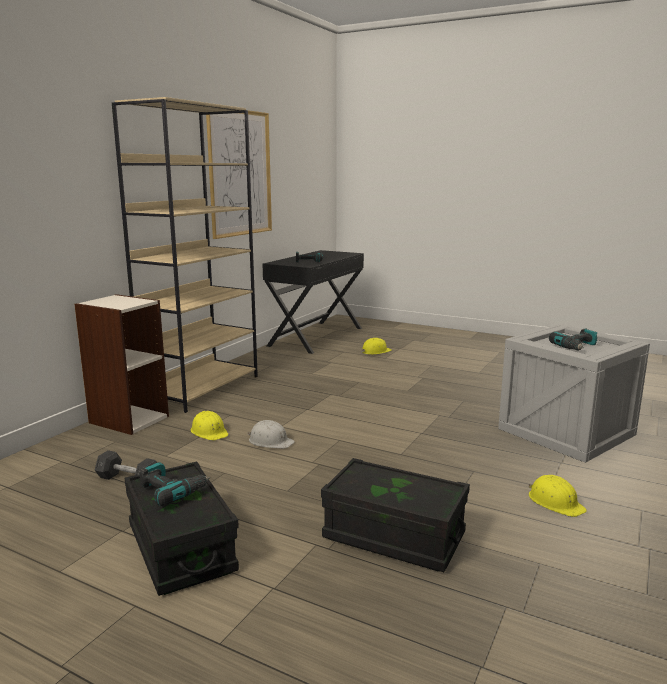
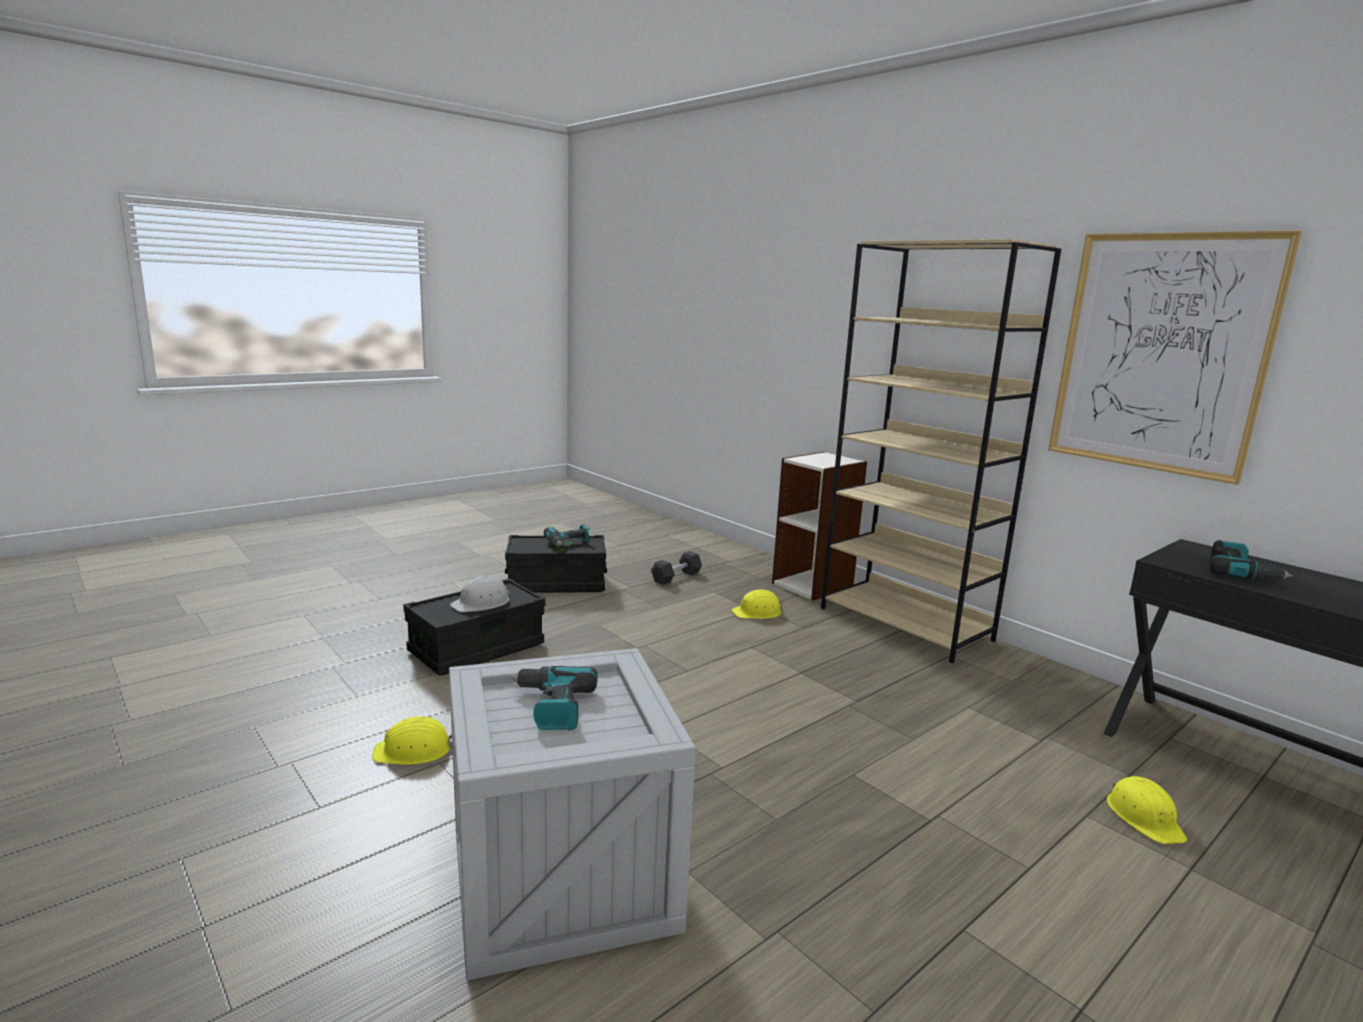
camera: 110 degrees right, 0 degrees up
(270, 441) = (712, 635): white hard hat -> white hard hat (482, 603)

